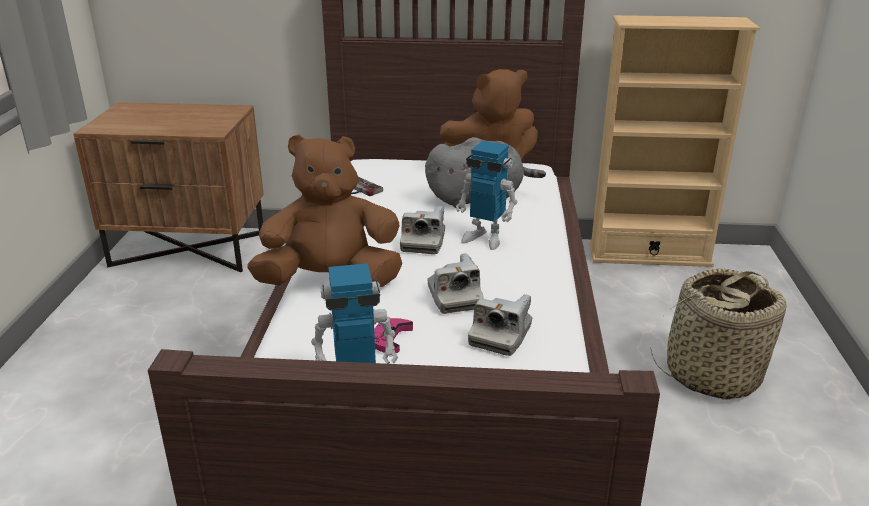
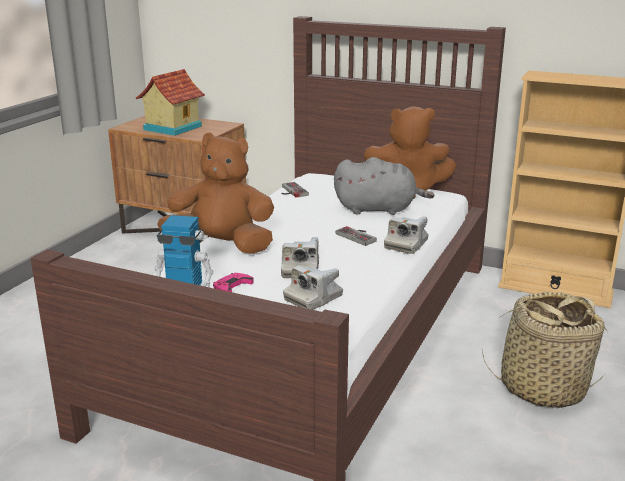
camera: 20 degrees right, 5 degrees down
(163, 122) = (171, 128): none -> toy house
(423, 242) = (309, 232): camera -> camera (406, 244)
(485, 238) = (359, 236): toy robot -> game controller

